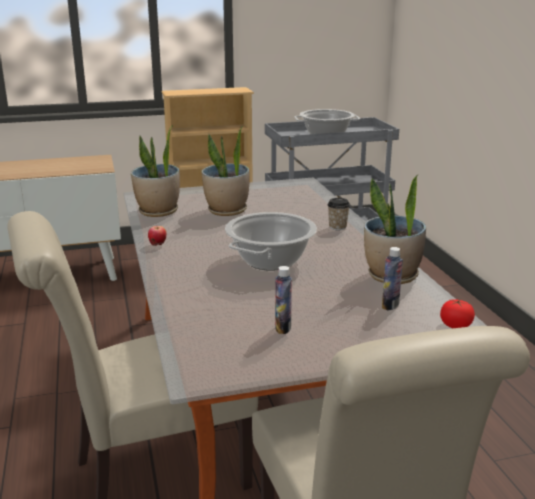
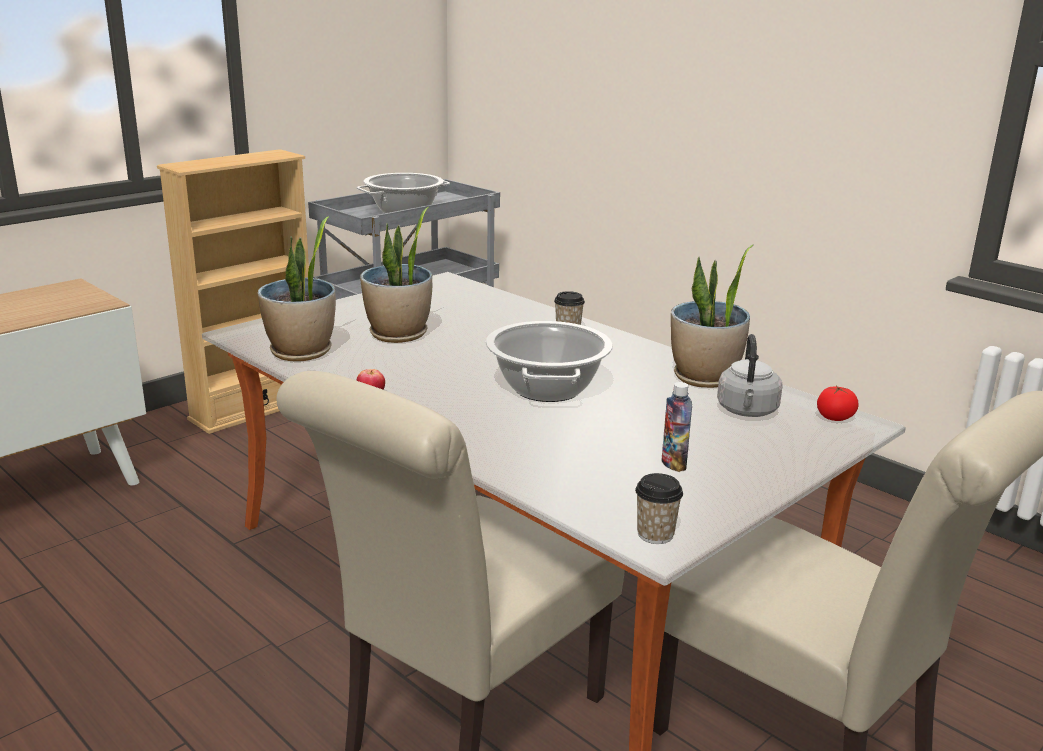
camera: 30 degrees left, 0 degrees up
(203, 369) = (655, 534): none -> cup
(390, 305) = (747, 411): bottle -> grey kettle

